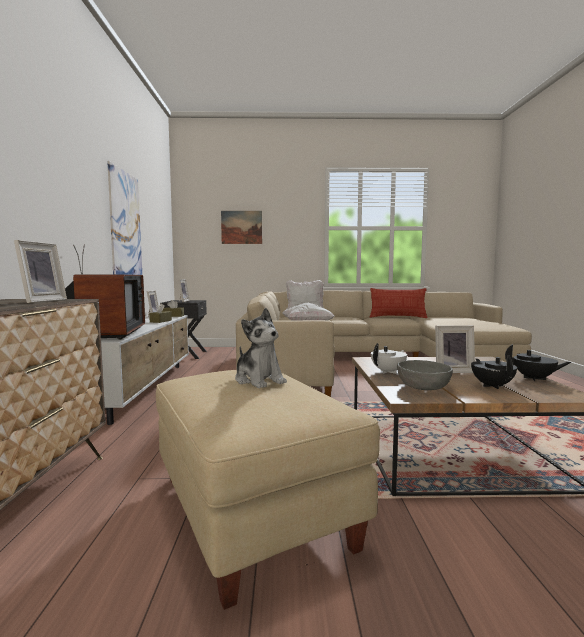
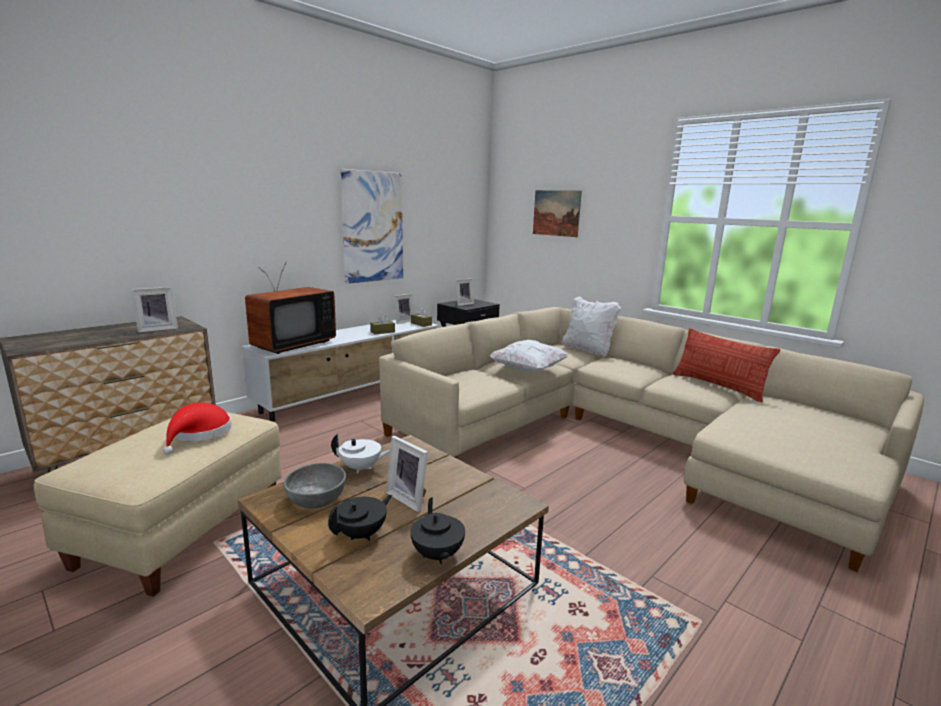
camera: 45 degrees right, 10 degrees up
(259, 380) = (199, 434): plush toy -> red hat

